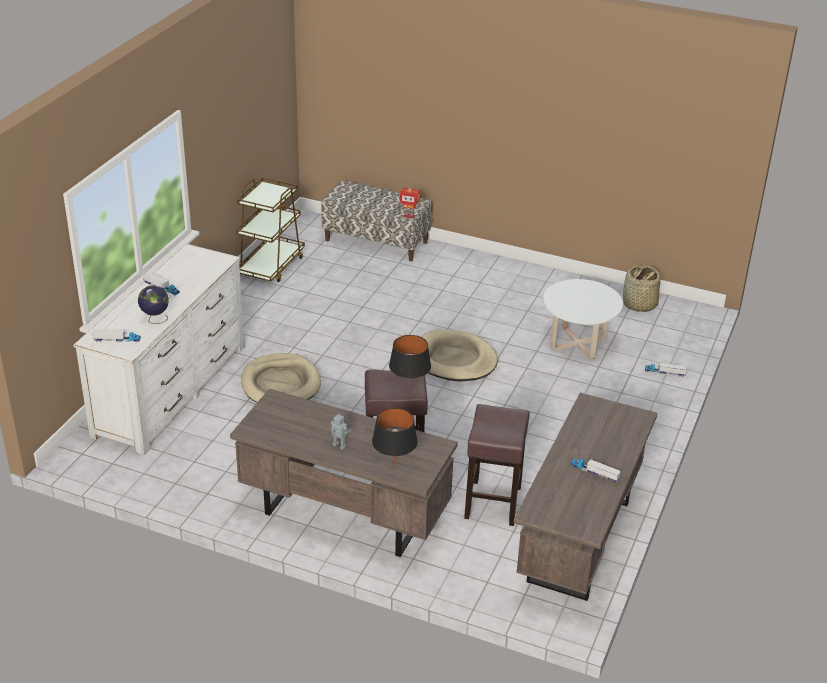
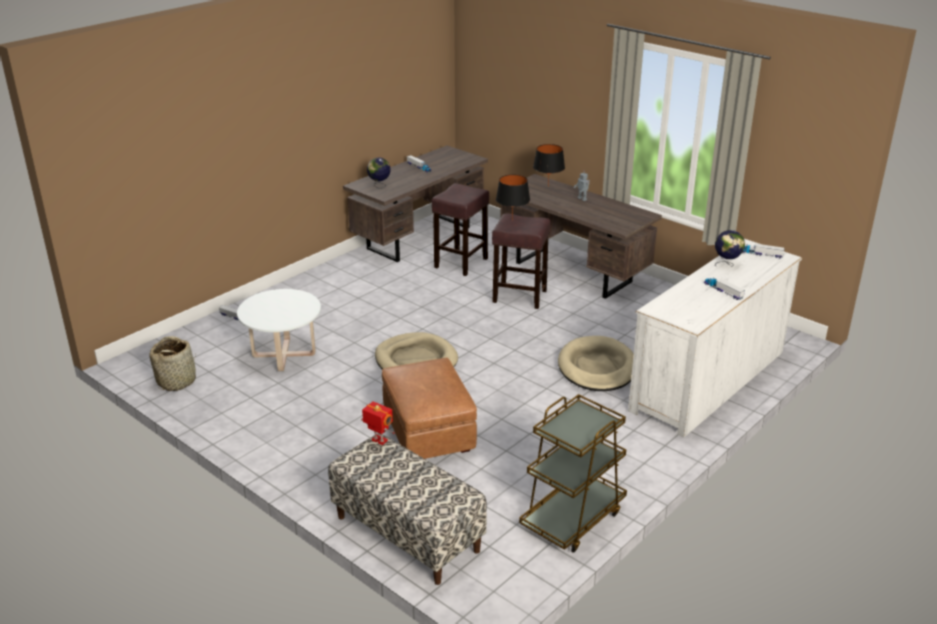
camera: 160 degrees left, 5 degrees down
(402, 302) = (429, 432): none -> brown ottoman
(611, 419) = (379, 186): none -> globe

